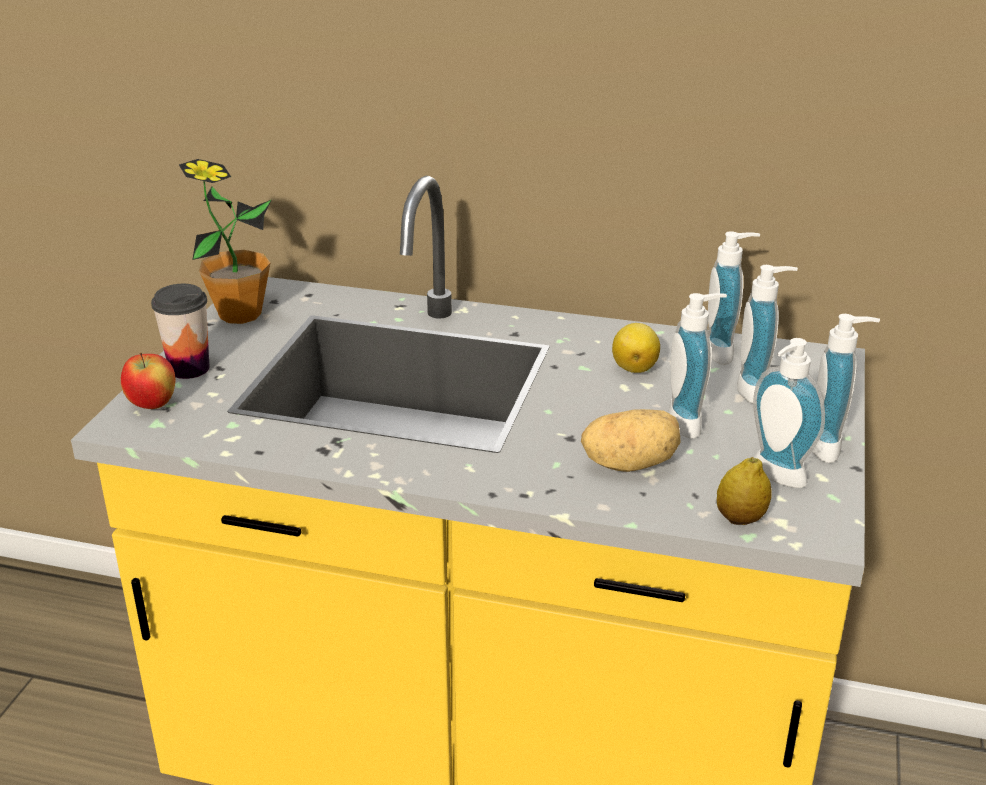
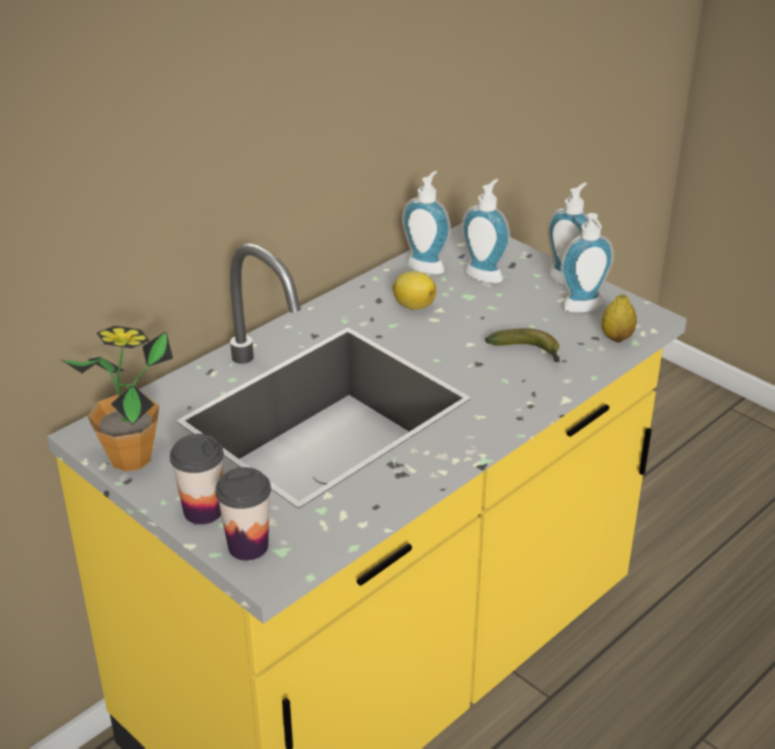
camera: 60 degrees left, 5 degrees up
(153, 405) = (248, 546): apple -> cup
(629, 464) = (528, 353): potato -> banana
(691, 422) = (500, 312): soap dispenser -> none

